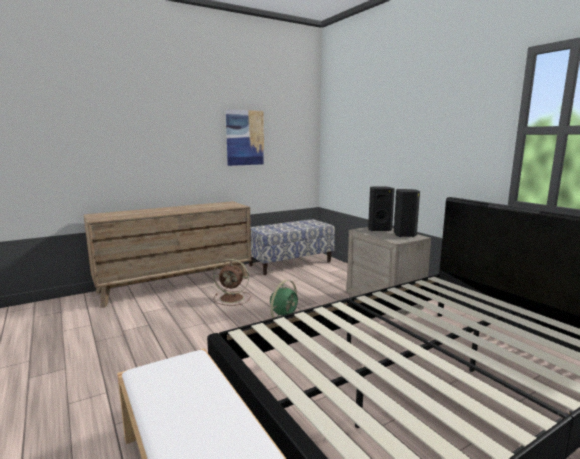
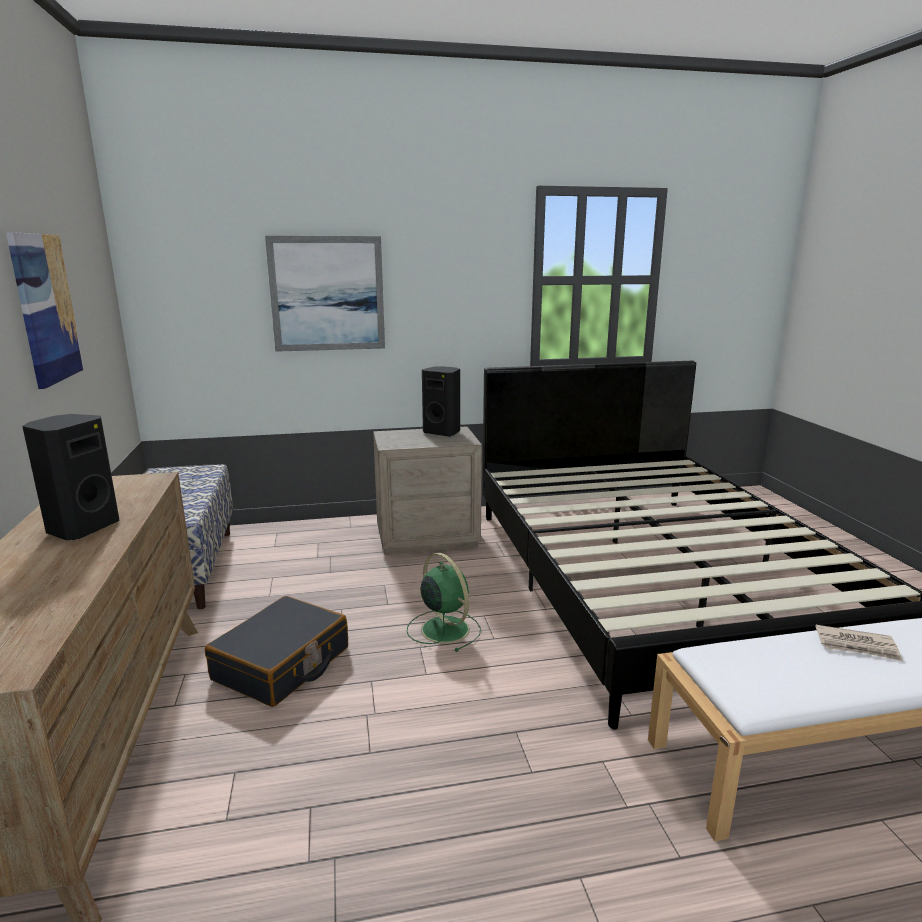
camera: 70 degrees left, 5 degrees up
(221, 426) = (857, 646): none -> newspaper
(233, 298) = (282, 664): brown fan -> black suitcase
(378, 229) = (400, 437): black speaker -> black speaker (82, 528)
(387, 139) = (327, 294): none -> picture

